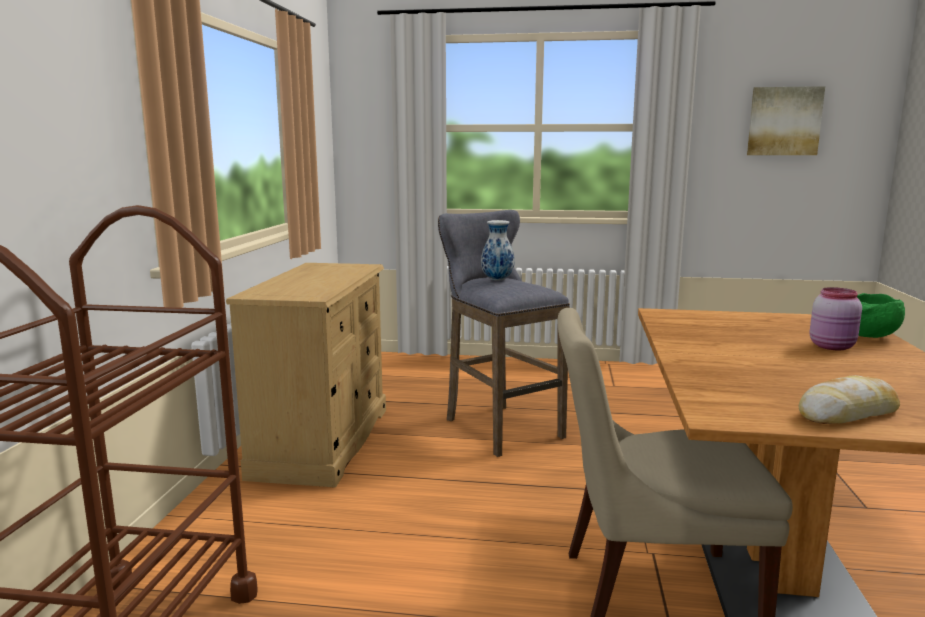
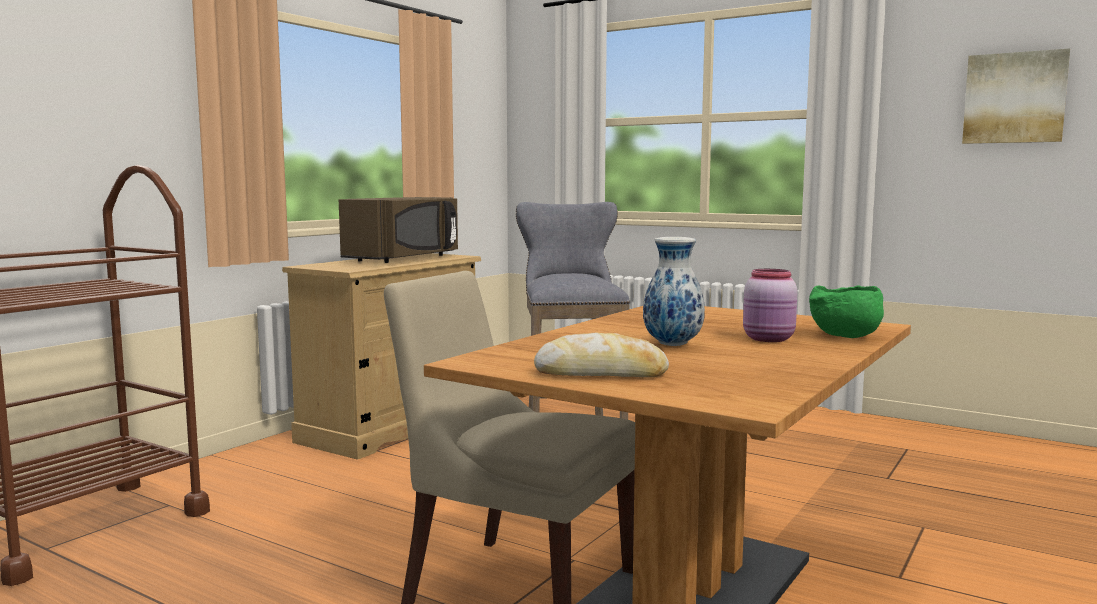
camera: 25 degrees right, 5 degrees down
(322, 274) = (405, 258): none -> brown microwave
(497, 279) = (571, 274): vase -> vase (673, 344)

